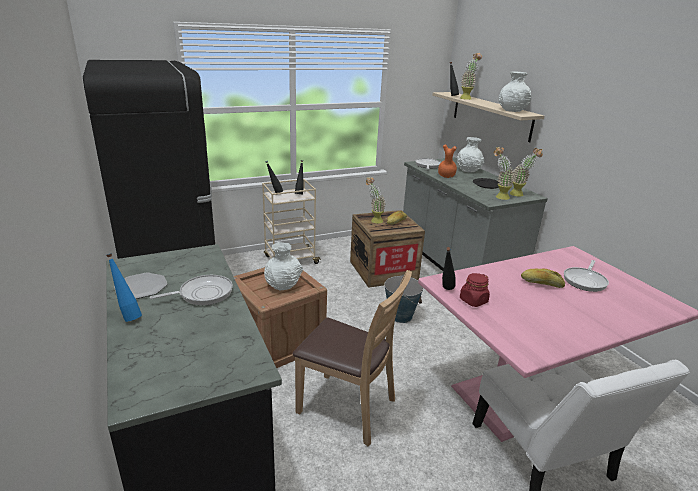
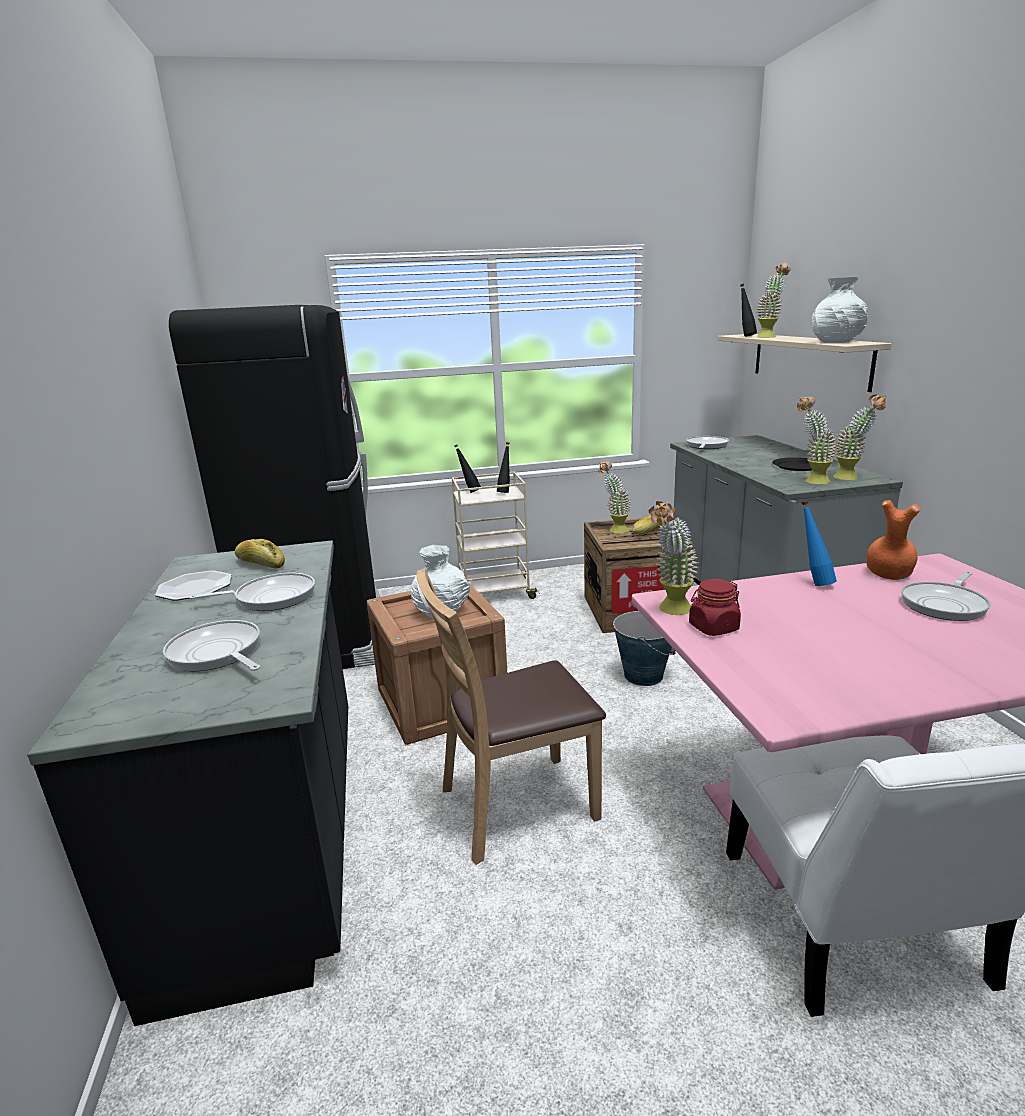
camera: 15 degrees right, 5 degrees down
(128, 316) = (153, 621): blue bottle -> blue bottle (813, 583)
(193, 340) = (217, 654): none -> frying pan
(347, 407) = (517, 805): brown chair -> brown chair turned 120 degrees clockwise
(445, 176) = (730, 457): orange vase -> orange vase (887, 574)
(445, 290) = (670, 611): black bottle -> potted plant
(469, 170) = (774, 450): white vase -> none
(541, 283) = (854, 606): bread -> bread (261, 563)

